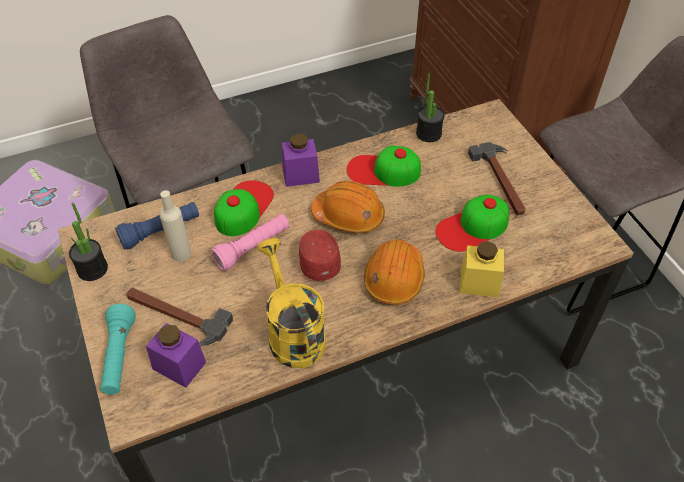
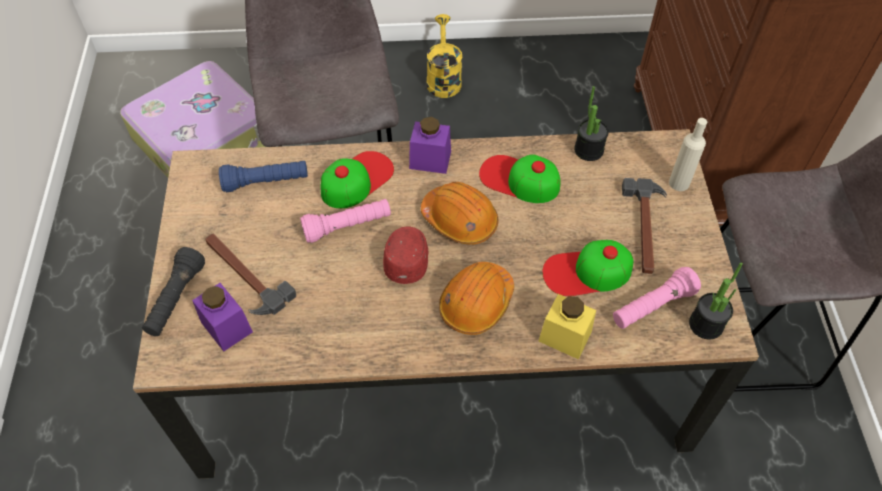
camera: 20 degrees right, 5 degrees up
(92, 269) = (187, 202): potted plant -> potted plant (706, 324)
(119, 356) = (176, 299): turquoise flashlight -> black flashlight
(181, 253) = (276, 211): beige bottle -> beige bottle (679, 183)
(292, 332) = (348, 328): yellow watering can -> yellow watering can (443, 78)
(536, 239) = (652, 307): none -> pink flashlight

